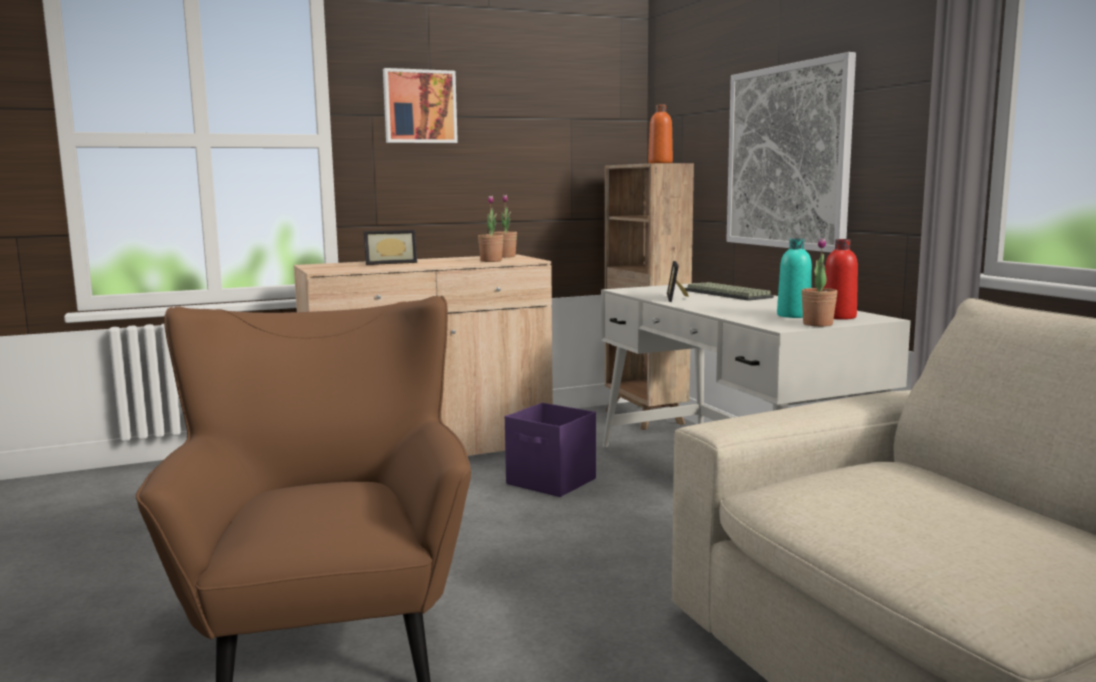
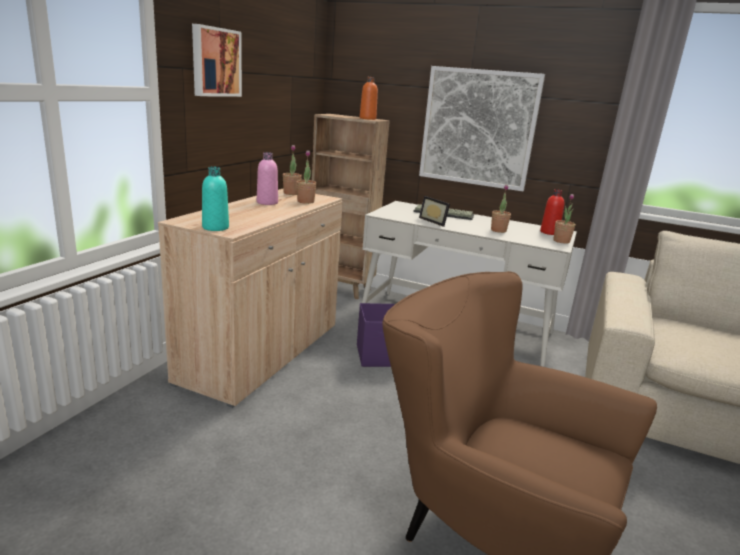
camera: 45 degrees left, 10 degrees up
(390, 263) = (240, 211): picture frame -> none
(445, 260) = (267, 202): none -> pink bottle
(747, 310) = (498, 230): none -> potted plant
(793, 315) = (531, 234): turquoise bottle -> turquoise bottle (215, 228)

